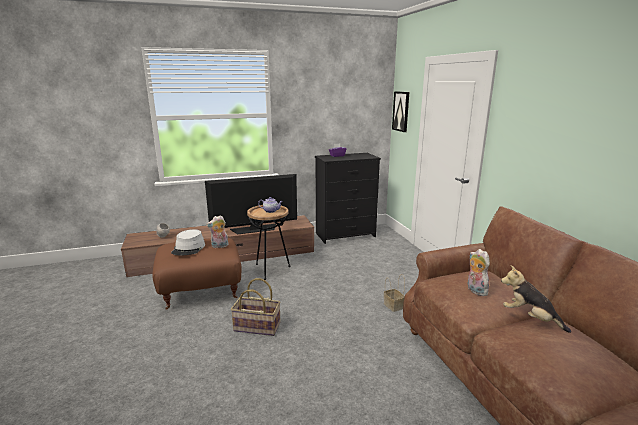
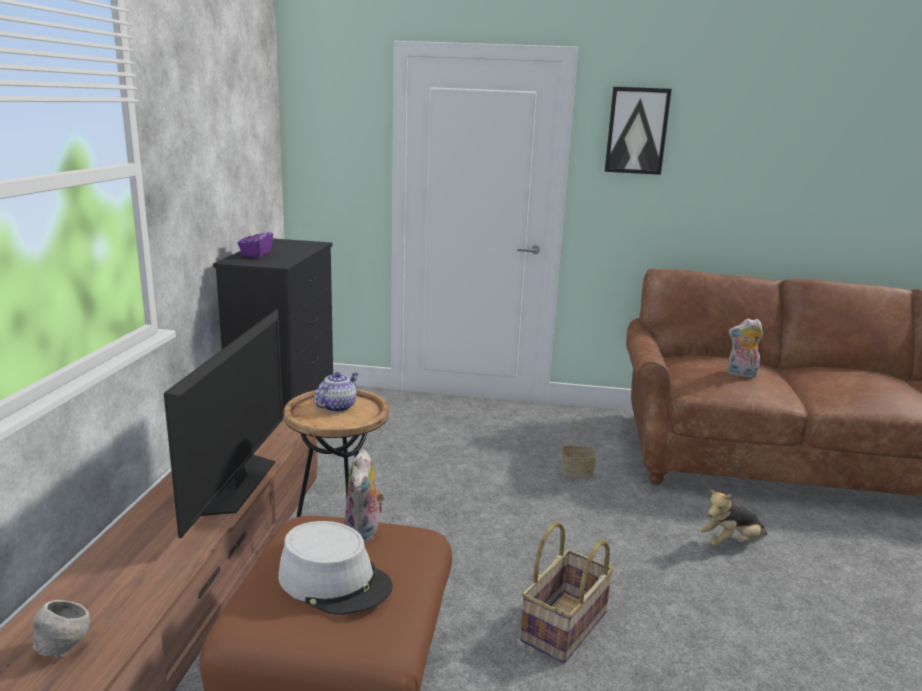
camera: 65 degrees left, 0 degrees up
(401, 111) = (320, 145): picture -> picture (636, 131)
(530, 318) = (807, 375): plush toy -> plush toy (730, 542)

